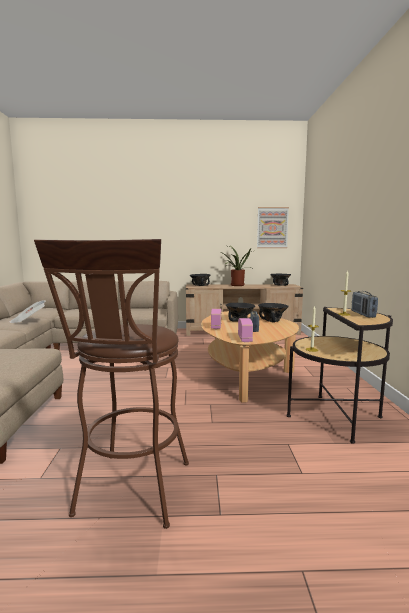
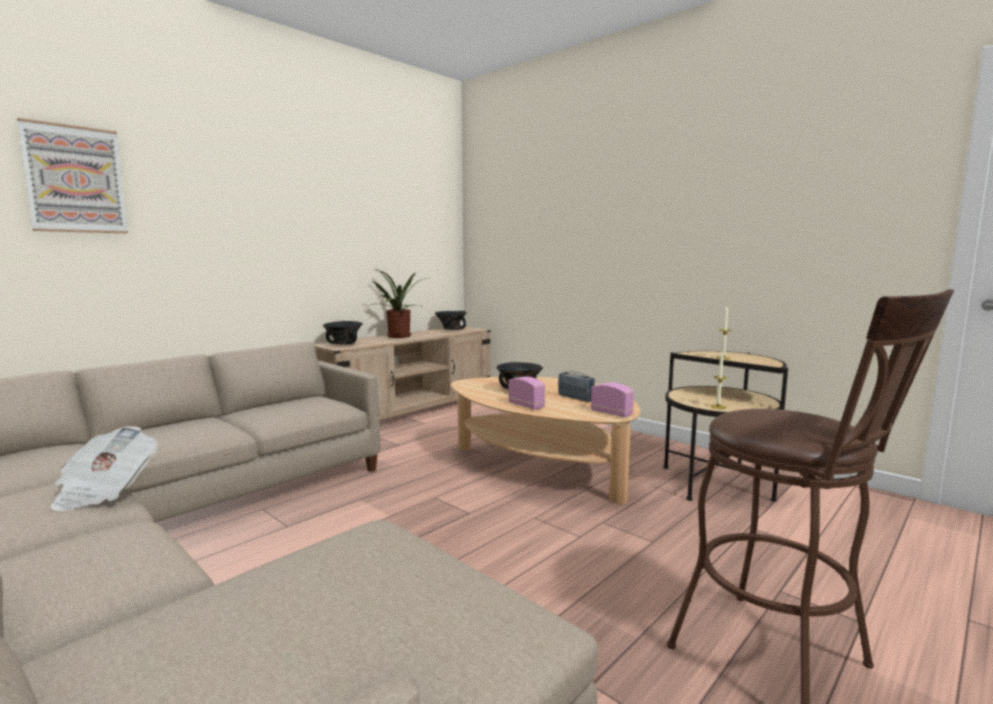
camera: 45 degrees left, 0 degrees up
(272, 228) = (428, 240): picture -> picture (75, 179)
(272, 320) = (553, 382): black bowl -> none
(363, 314) = (733, 355): radio -> none

